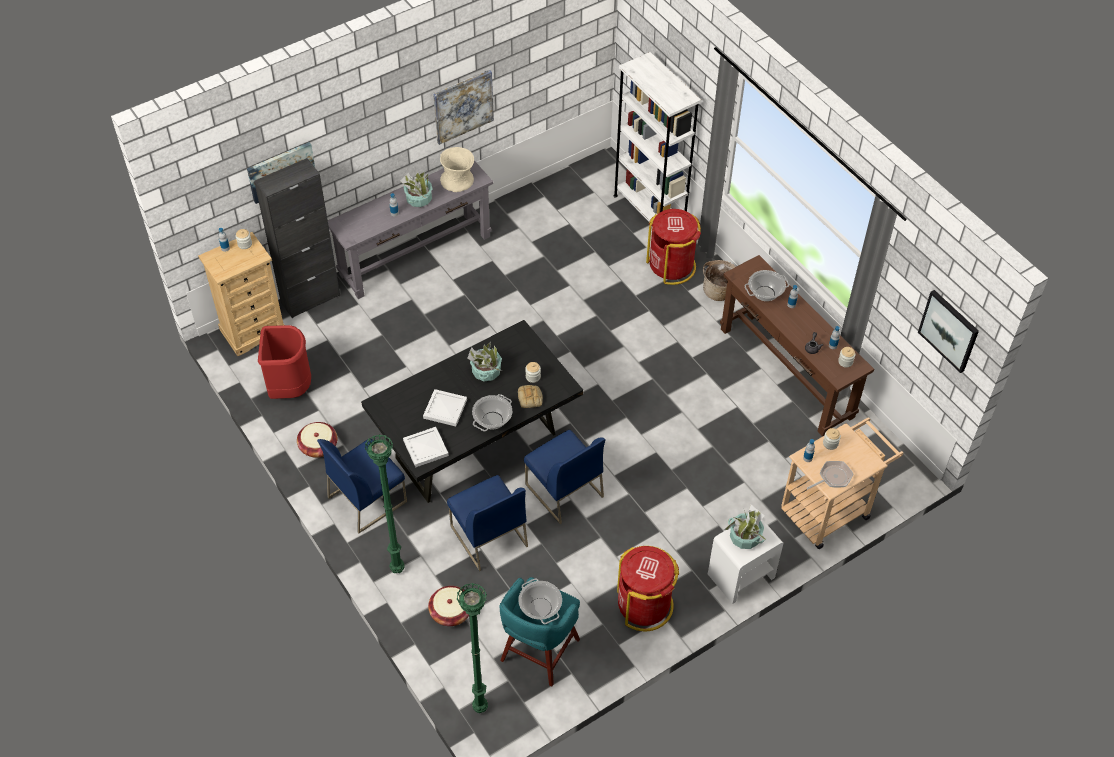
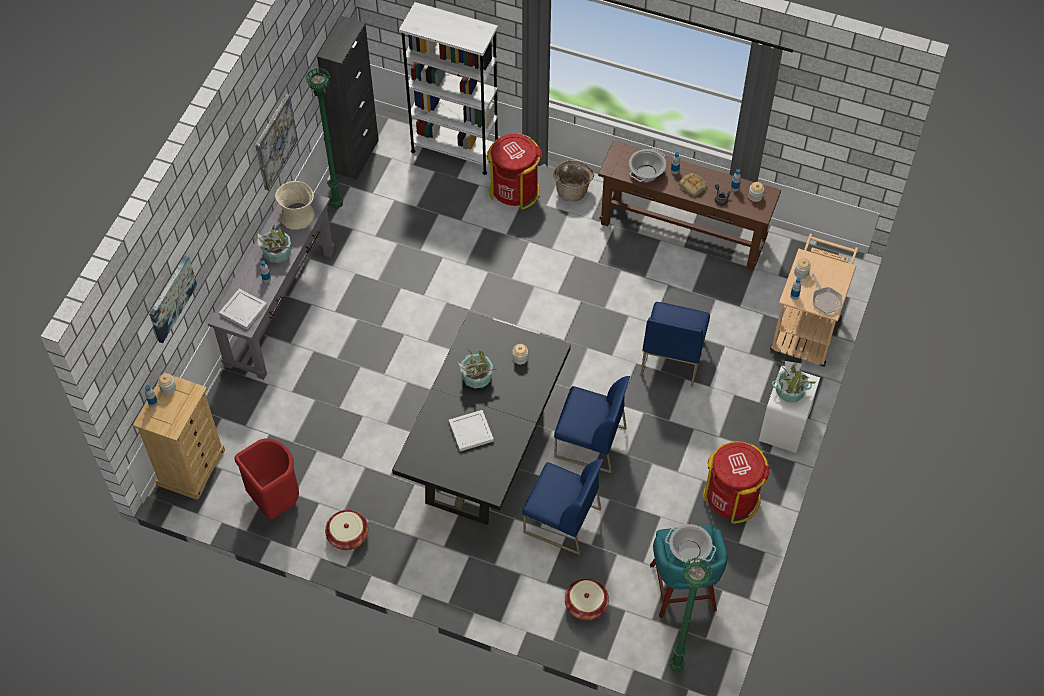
camera: 35 degrees left, 5 degrees up
(310, 299) = (218, 405): black cabinet -> black cabinet (356, 156)
(367, 498) = (432, 554): blue chair -> blue chair (672, 356)
(397, 568) = (510, 597): green floor lamp -> green floor lamp (336, 205)
(426, 448) = (485, 476): white tray -> white tray (244, 310)
(492, 420) = (519, 417): cooking pot -> none
(530, 398) = (534, 378): bread -> bread (693, 186)
(833, 477) = (825, 300): frying pan -> frying pan turned 135 degrees clockwise
(949, 330) = (854, 126): picture -> none

